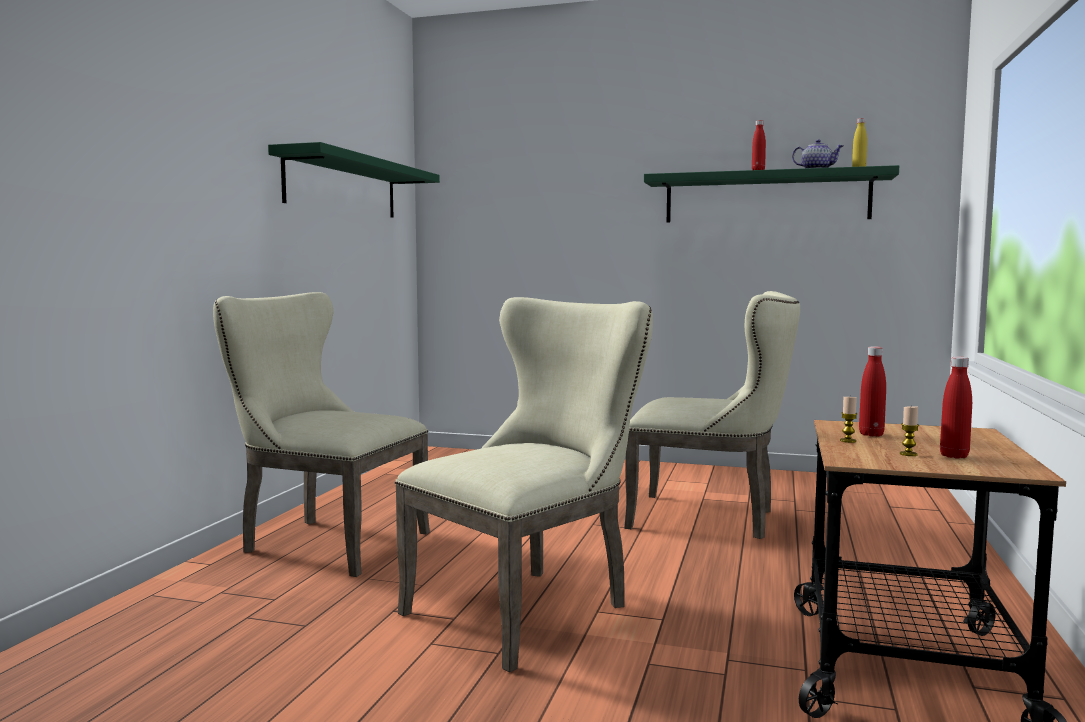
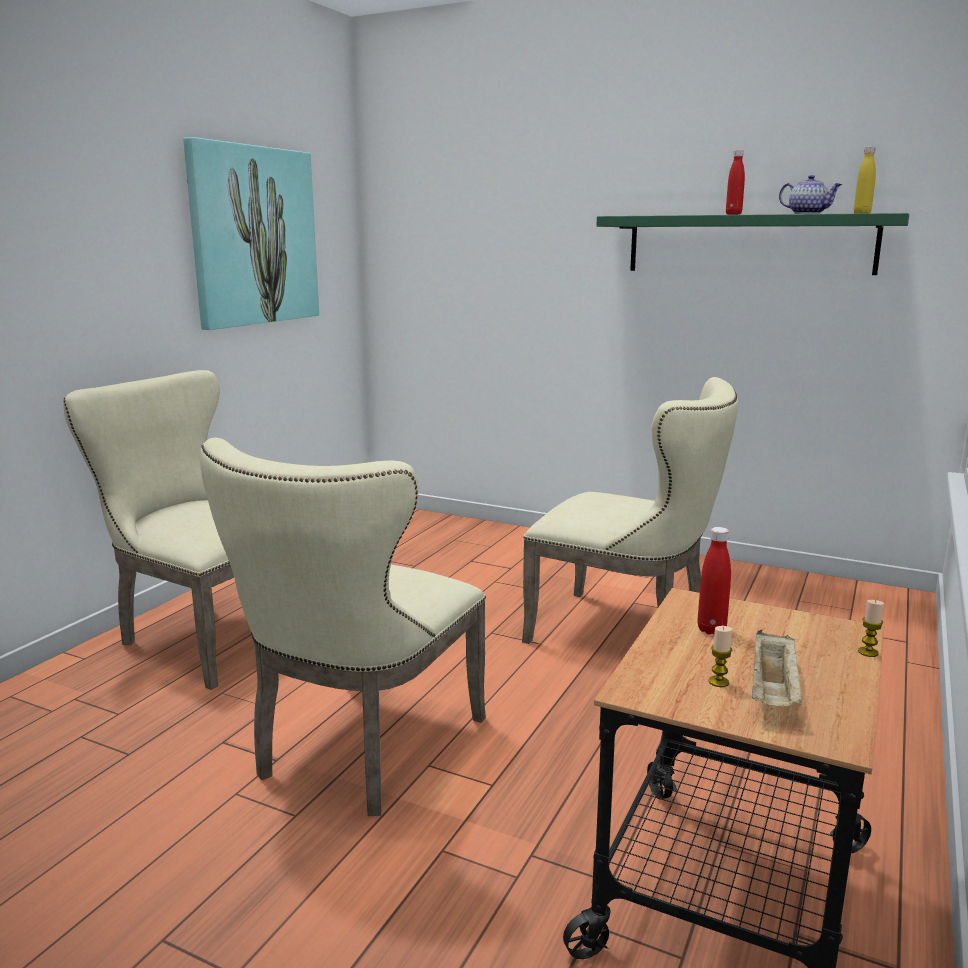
camera: 10 degrees right, 10 degrees up
(343, 187) = (253, 236): green shelf -> picture
(529, 607) = (360, 752): beige chair -> beige chair turned 150 degrees clockwise
(848, 441) = (670, 643): candle -> candle (868, 652)
(954, 456) = (773, 691): red bottle -> beige tray

